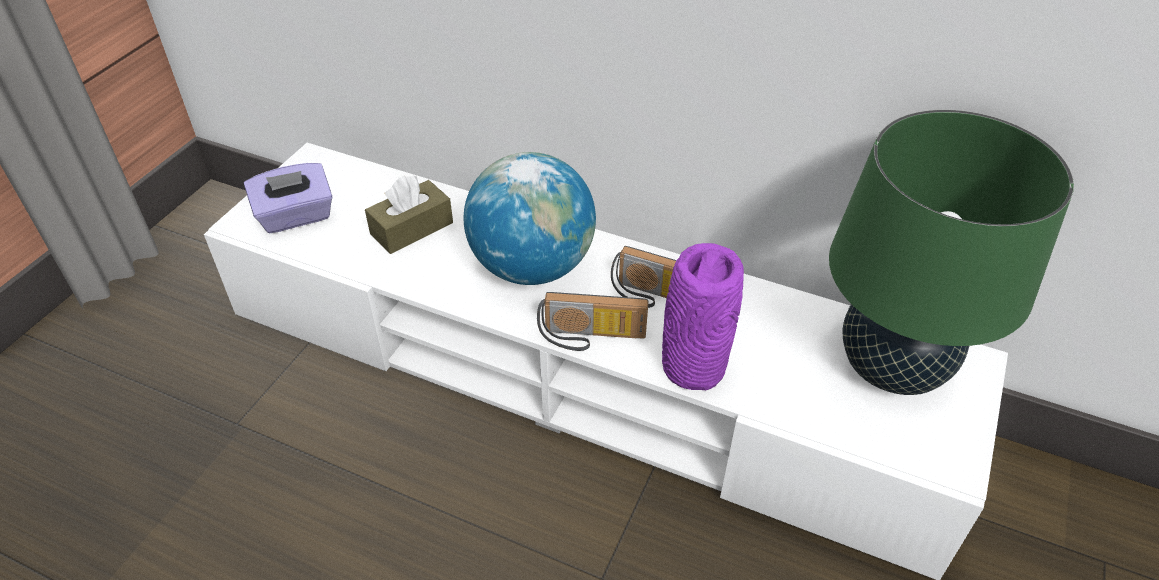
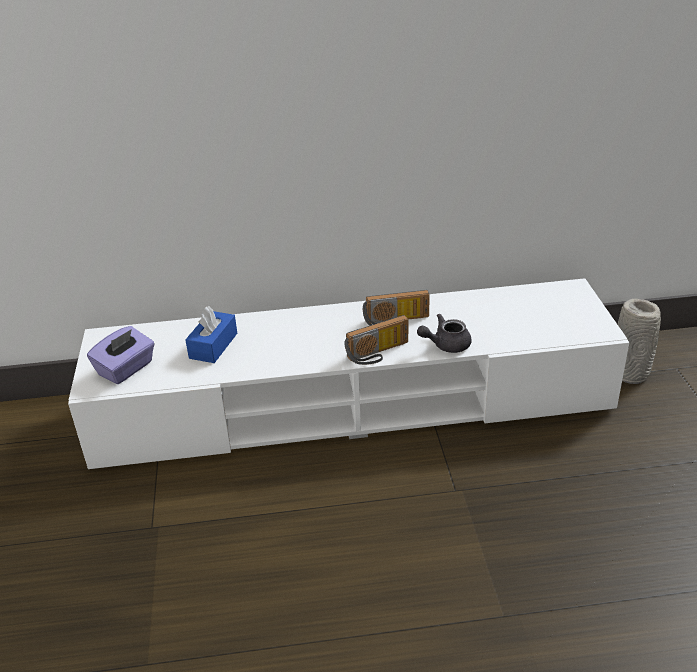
camera: 30 degrees left, 10 degrees down
(412, 228) = (213, 346): brown tissue box -> blue tissue box
(532, 267) = (309, 335): globe -> none
(692, 368) = (446, 345): purple vase -> grey teapot
(891, 368) = (540, 305): green table lamp -> none
(1014, 532) = (630, 374): none -> grey vase

